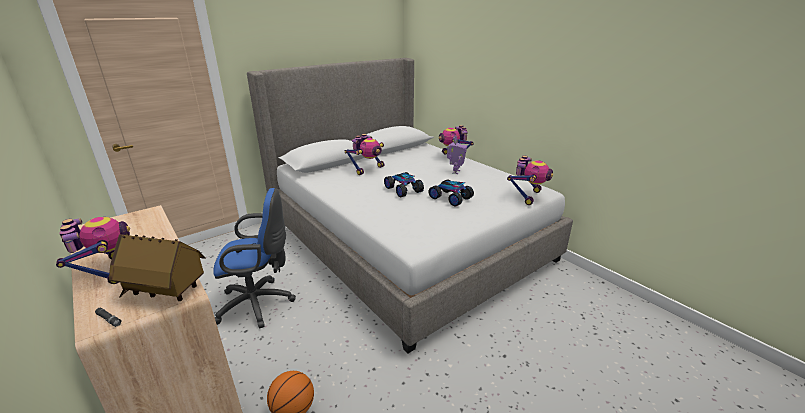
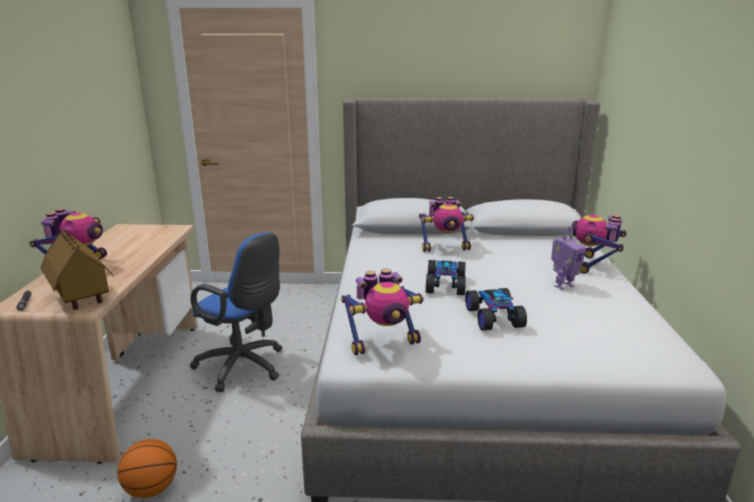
camera: 40 degrees right, 5 degrees down
(527, 196) = (630, 360): toy robot -> toy robot (383, 343)

